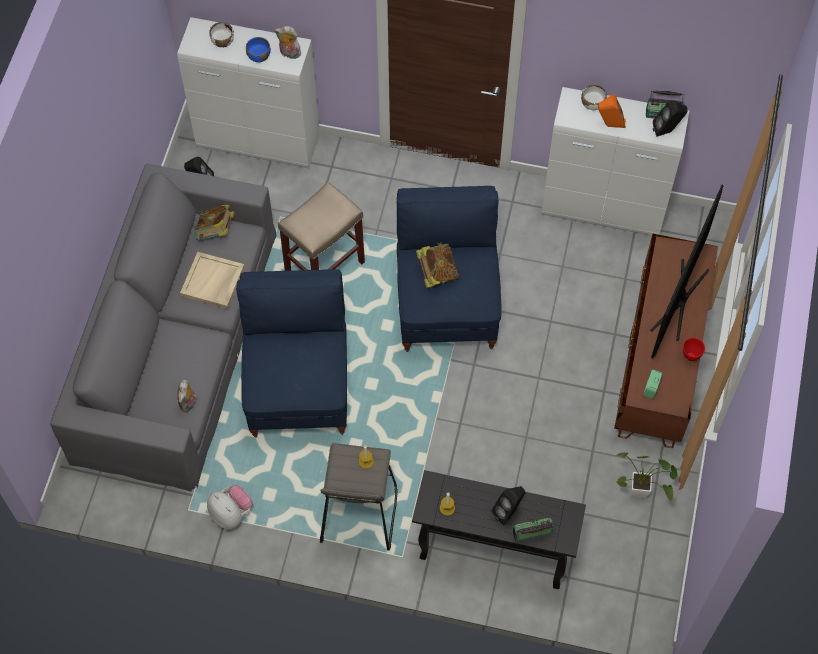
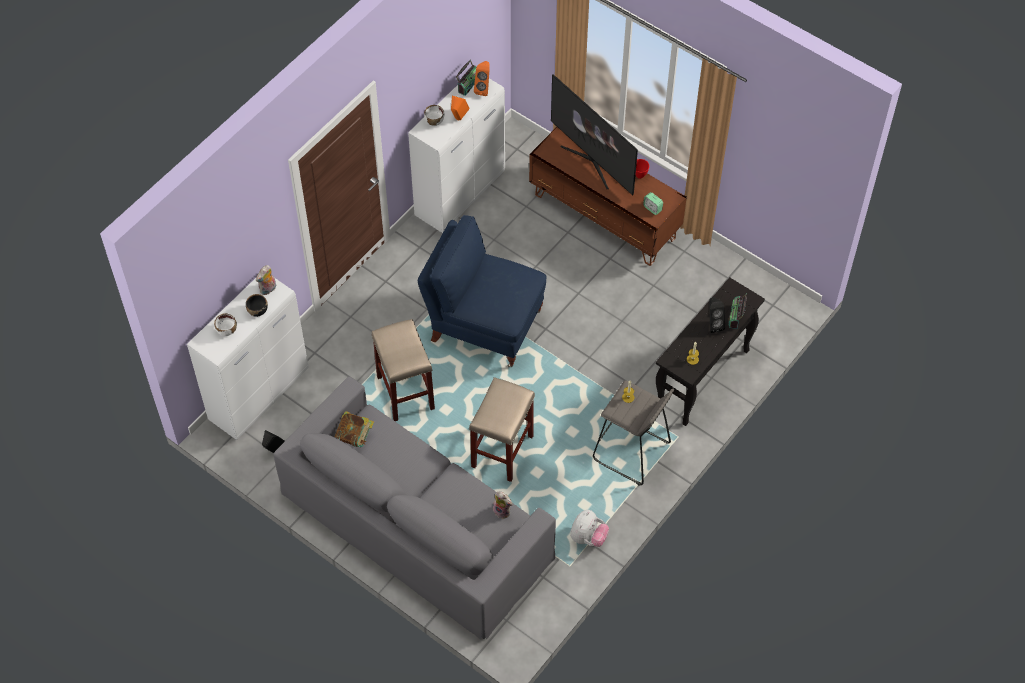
camera: 65 degrees left, 5 degrees down
(213, 282) = (402, 454): beige tray -> none
(231, 514) = (588, 537): plush toy -> plush toy turned 135 degrees clockwise
(259, 56) = (257, 310): blue bowl -> black bowl
(299, 386) = (502, 450): blue armchair -> beige stool
(437, 272) = (491, 294): book -> none
(642, 492) = (700, 270): potted plant -> none
(667, 131) = (483, 89): black speaker -> orange speaker

